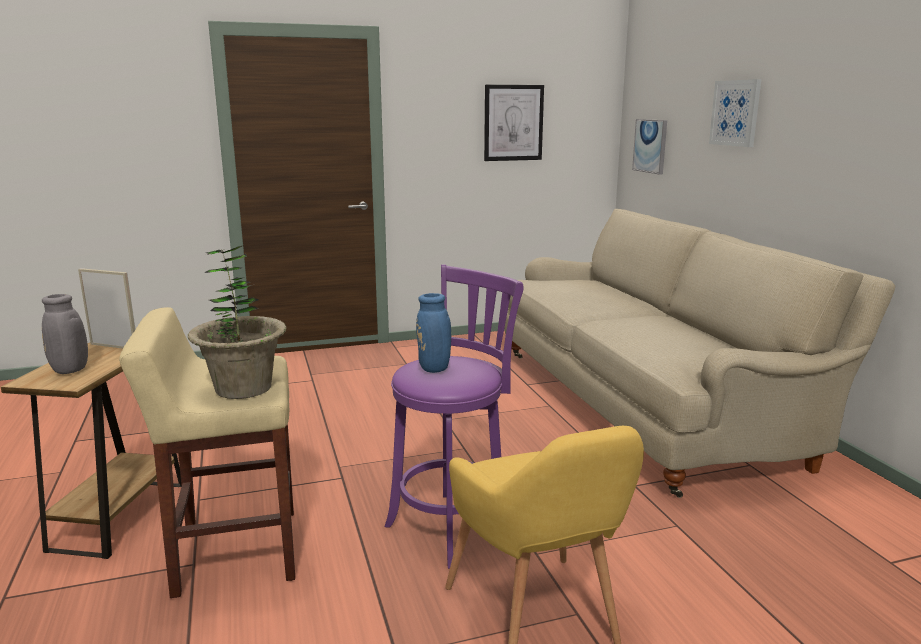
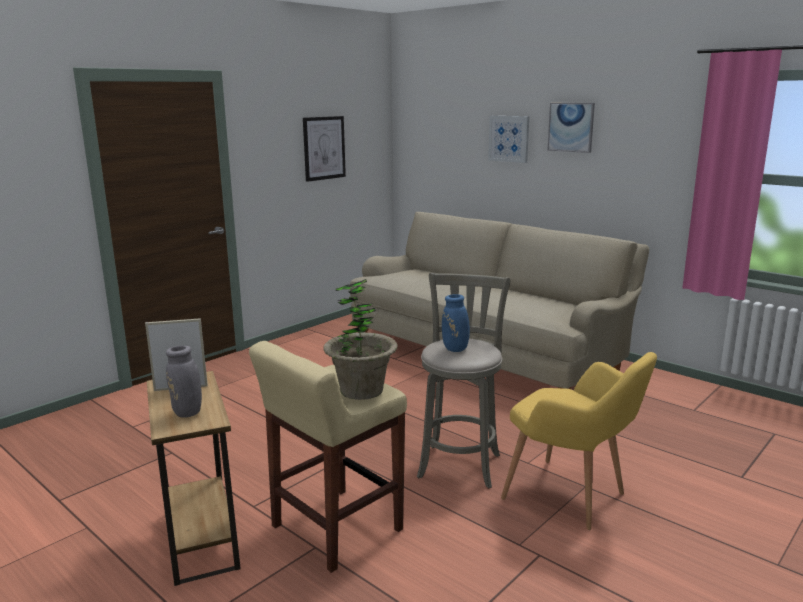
camera: 30 degrees left, 0 degrees up
(453, 526) = (460, 463): purple stool -> grey stool
(650, 146) = (428, 161): picture -> picture (571, 127)

